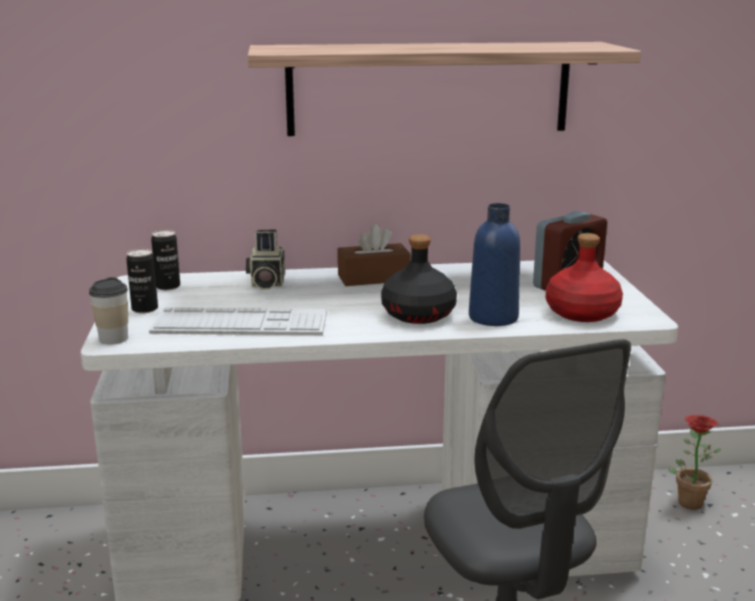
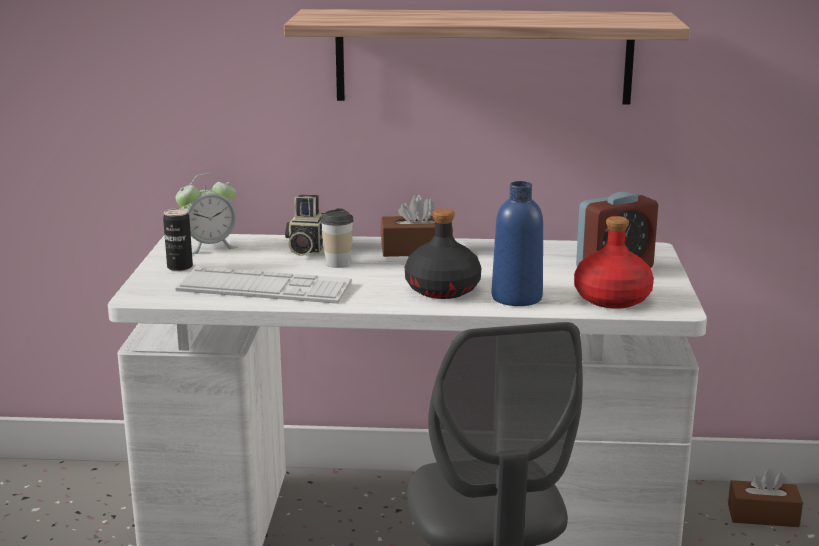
camera: 10 degrees right, 0 degrees up
(113, 338) = (141, 293): cup -> cup (338, 263)
(168, 286) = (210, 246): can -> alarm clock
(687, 500) = (763, 515): potted plant -> brown tissue box

